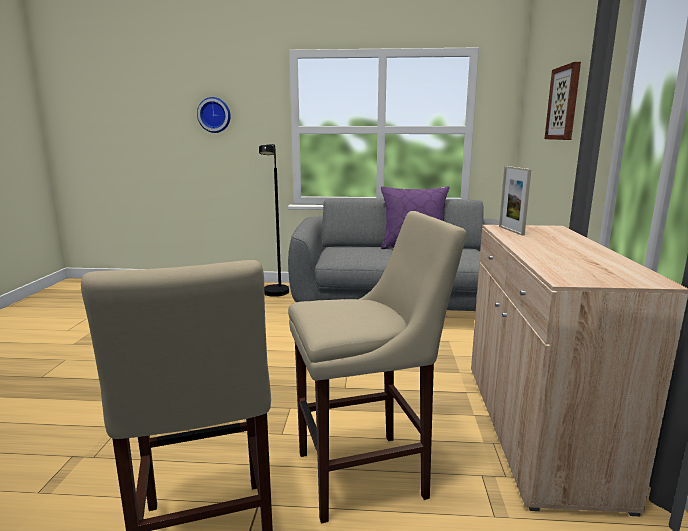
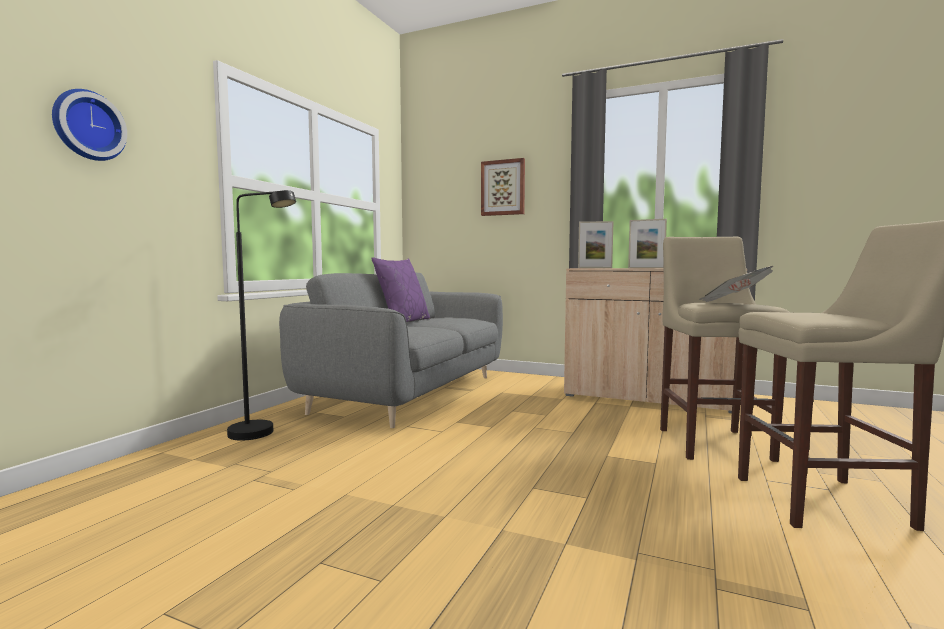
camera: 70 degrees left, 10 degrees down
(333, 315) = (733, 303): none -> newspaper
(527, 245) = (646, 268): none -> picture frame

